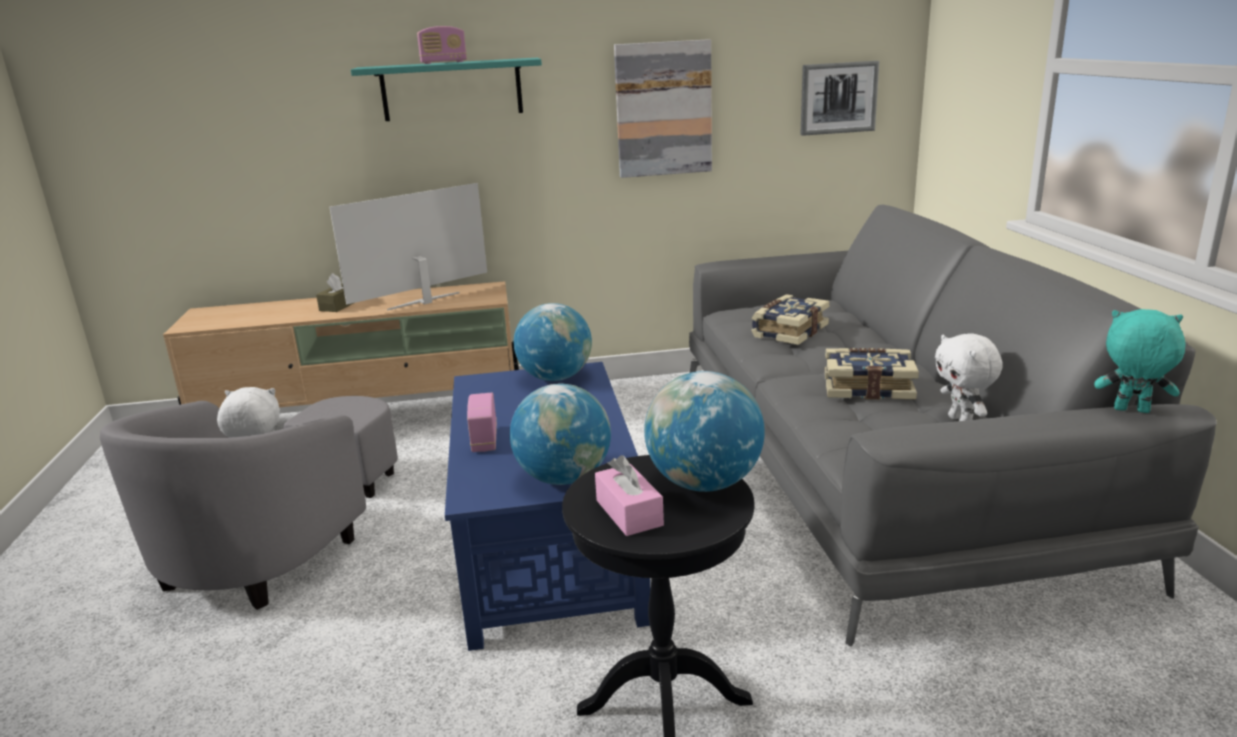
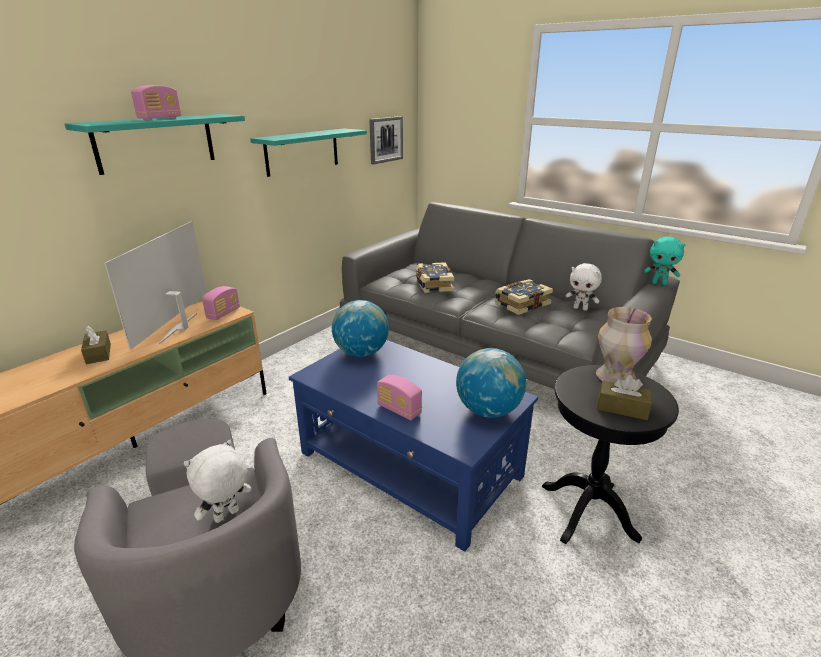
camera: 45 degrees left, 5 degrees up
(479, 298) = (223, 313): none -> radio
(629, 513) = (622, 408): pink tissue box -> brown tissue box
(663, 109) = (302, 151): picture -> turquoise shelf
(704, 484) = (614, 377): globe -> vase
(1131, 411) = (659, 283): turquoise plush toy -> turquoise plush toy turned 135 degrees counterclockwise

